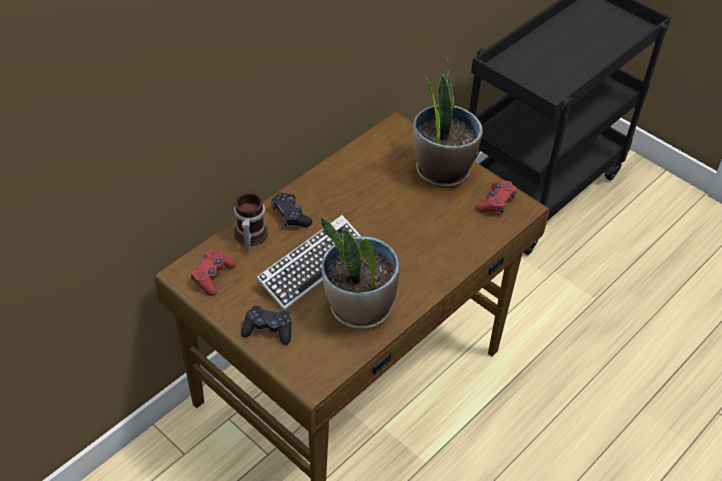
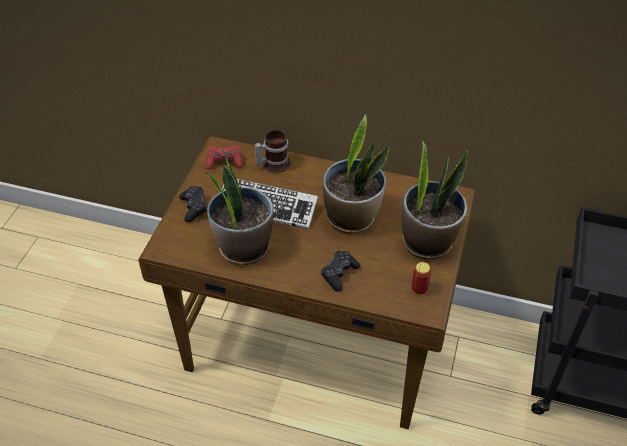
camera: 65 degrees right, 0 degrees up
(290, 215) = (309, 175): black game controller -> black game controller (339, 274)
(374, 208) = (352, 217): none -> potted plant
(496, 202) = (419, 290): red game controller -> can

